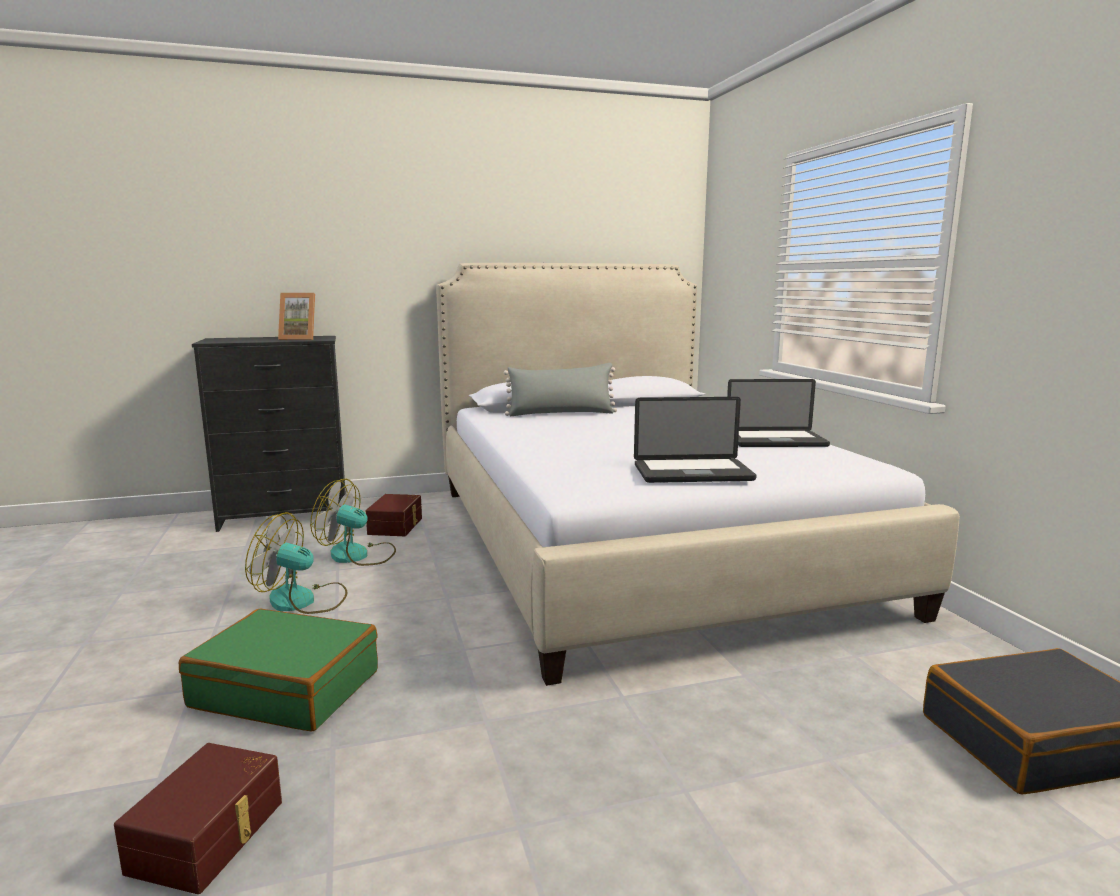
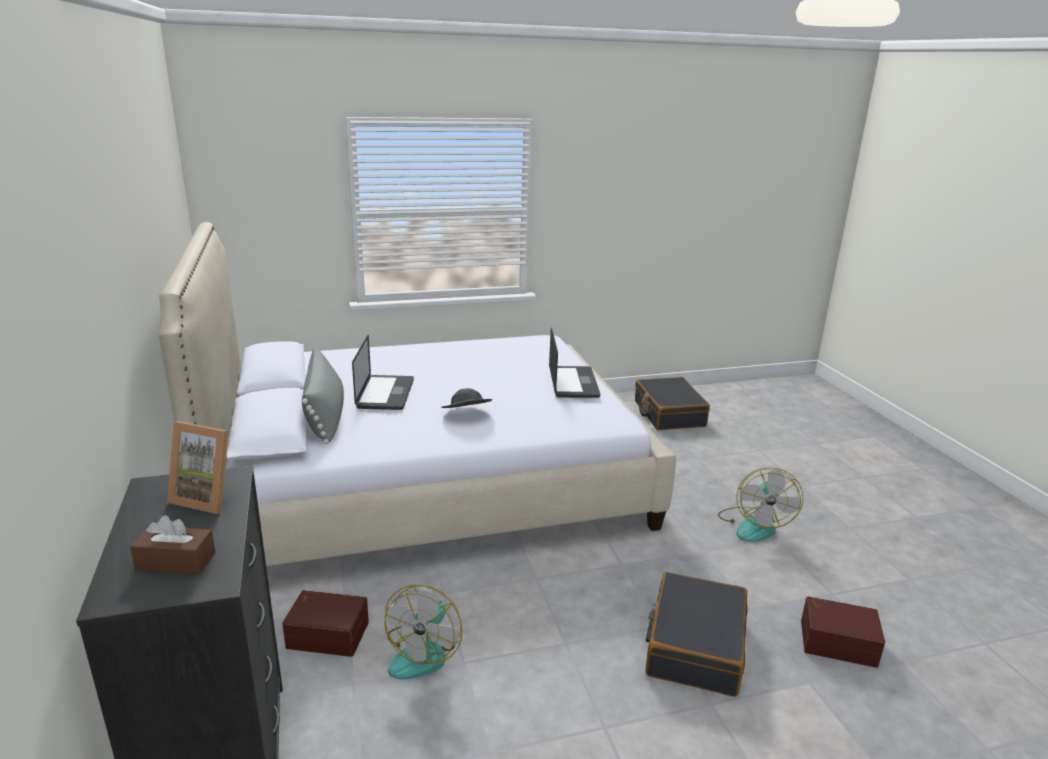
camera: 90 degrees left, 10 degrees up
(237, 340) = (176, 561): none -> brown tissue box
(287, 688) = (694, 646): green suitcase -> black suitcase
(300, 339) = (208, 497): picture frame -> picture frame turned 105 degrees clockwise
(303, 601) = (543, 673): fan -> fan (754, 525)
(573, 441) = (466, 415): none -> grey hat
(775, 441) = (474, 351): laptop -> laptop (385, 394)

